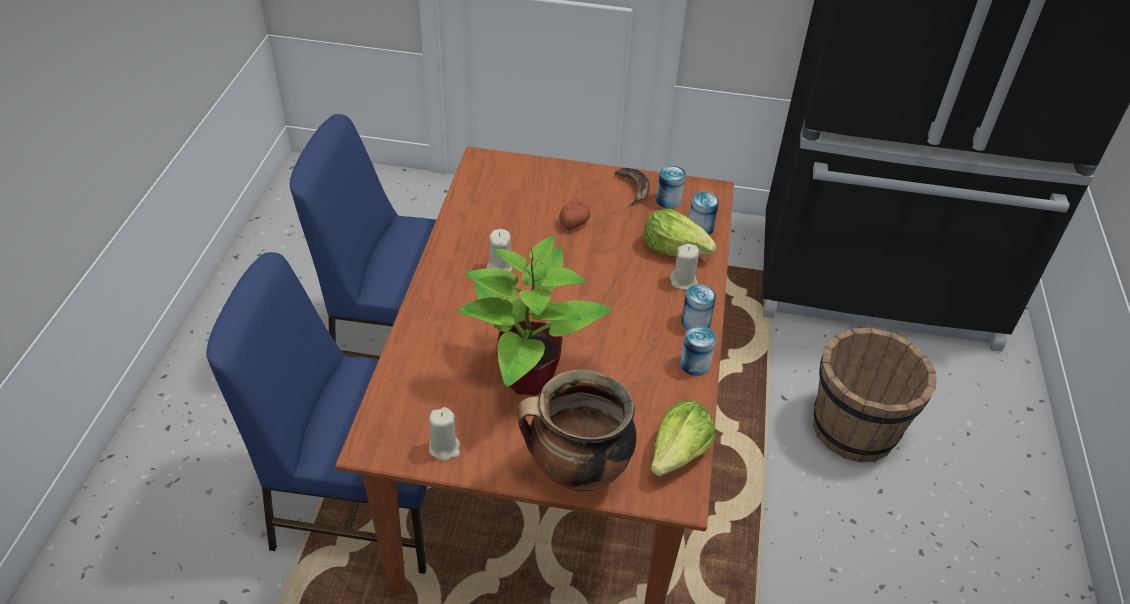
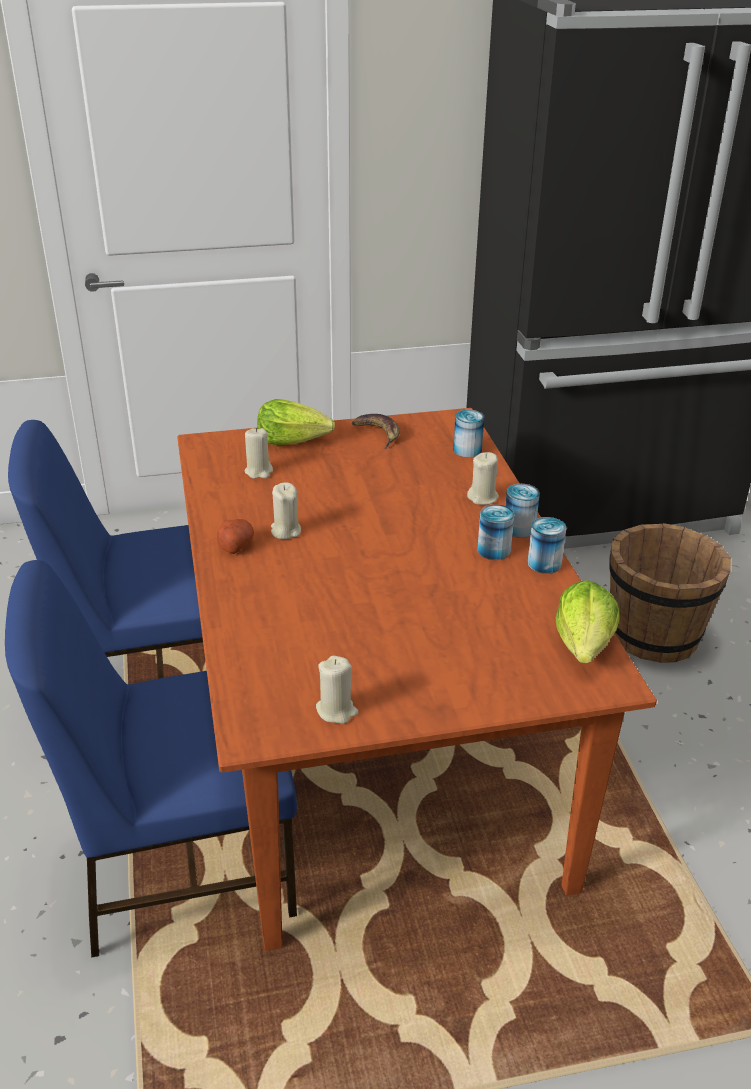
camera: 20 degrees left, 10 degrees down
(511, 201) = (259, 471): none -> beige candle
(526, 377) = (382, 621): potted plant -> none
(574, 222) = (338, 474): potato -> potato (235, 545)
(576, 473) = (494, 691): cooking pot -> none
(668, 200) = (420, 435): can -> can (493, 550)
(675, 249) = (455, 473): lettuce -> lettuce (293, 440)

